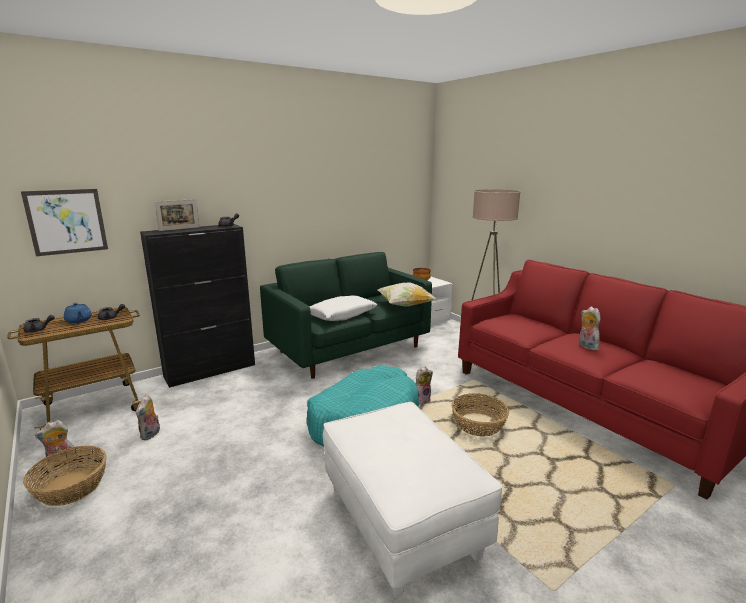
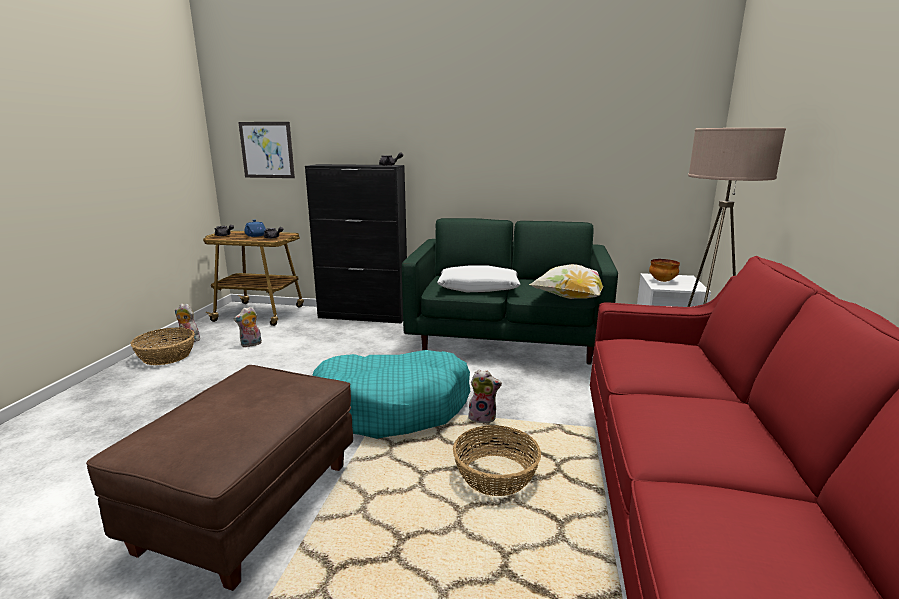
camera: 45 degrees right, 0 degrees up
(179, 229) = (346, 164): picture frame -> none
(401, 522) = (249, 506): white ottoman -> brown ottoman
(586, 346) = (698, 423): plush toy -> none

